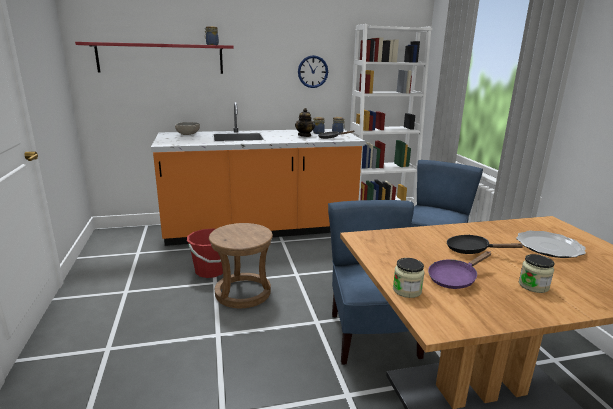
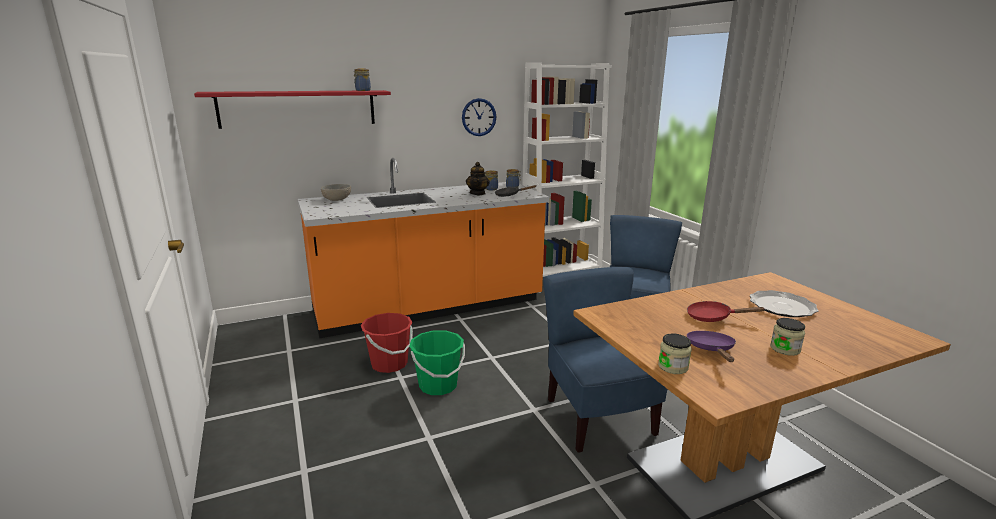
camera: 10 degrees left, 0 degrees up
(243, 292) = (438, 385): brown stool -> green bucket
(455, 279) = (711, 349): purple frying pan -> purple frying pan turned 135 degrees clockwise
(471, 250) = (713, 317): black frying pan -> red frying pan

